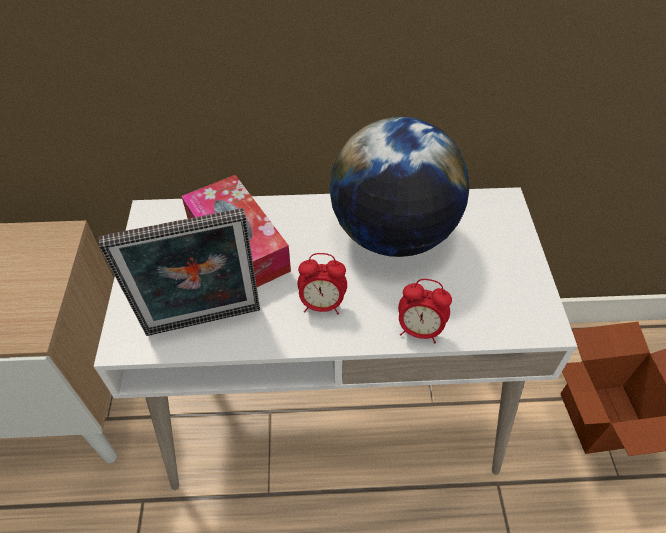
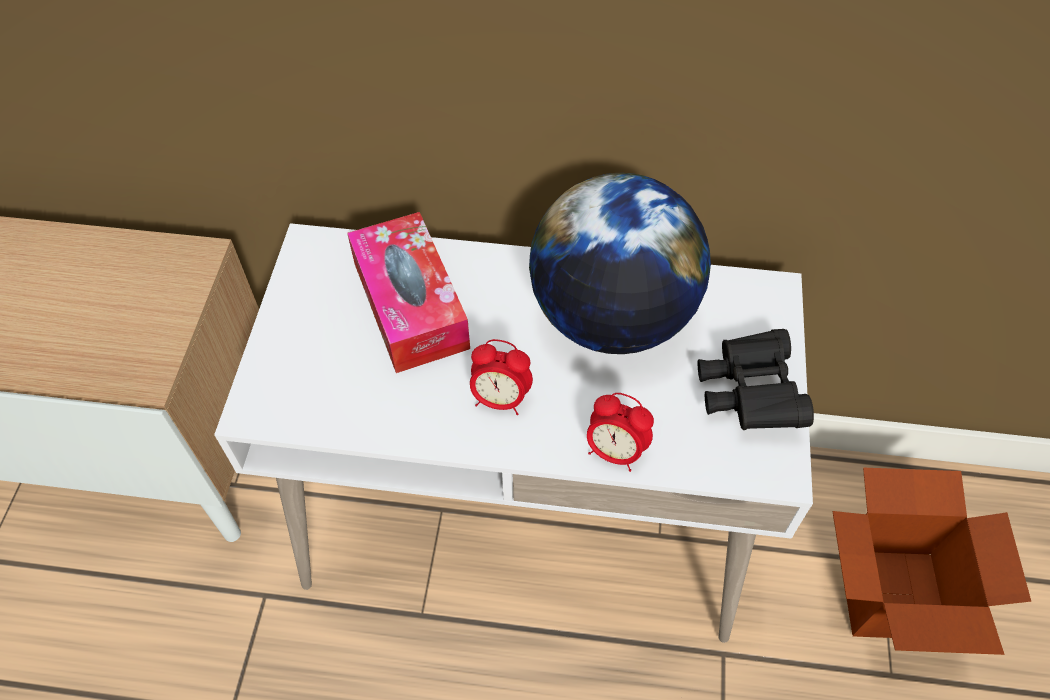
camera: 10 degrees right, 5 degrees up
(204, 325) = (351, 403): picture frame -> none
(507, 273) = (748, 393): none -> black binoculars

